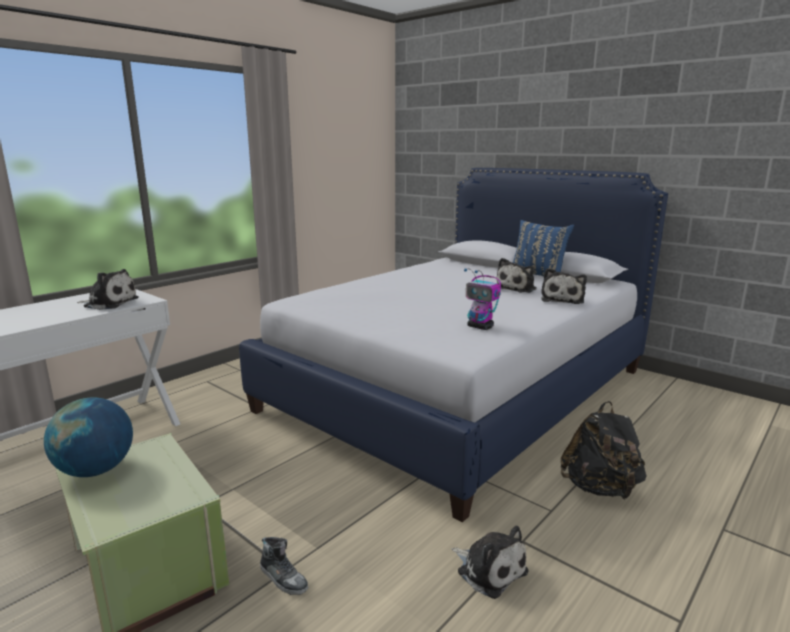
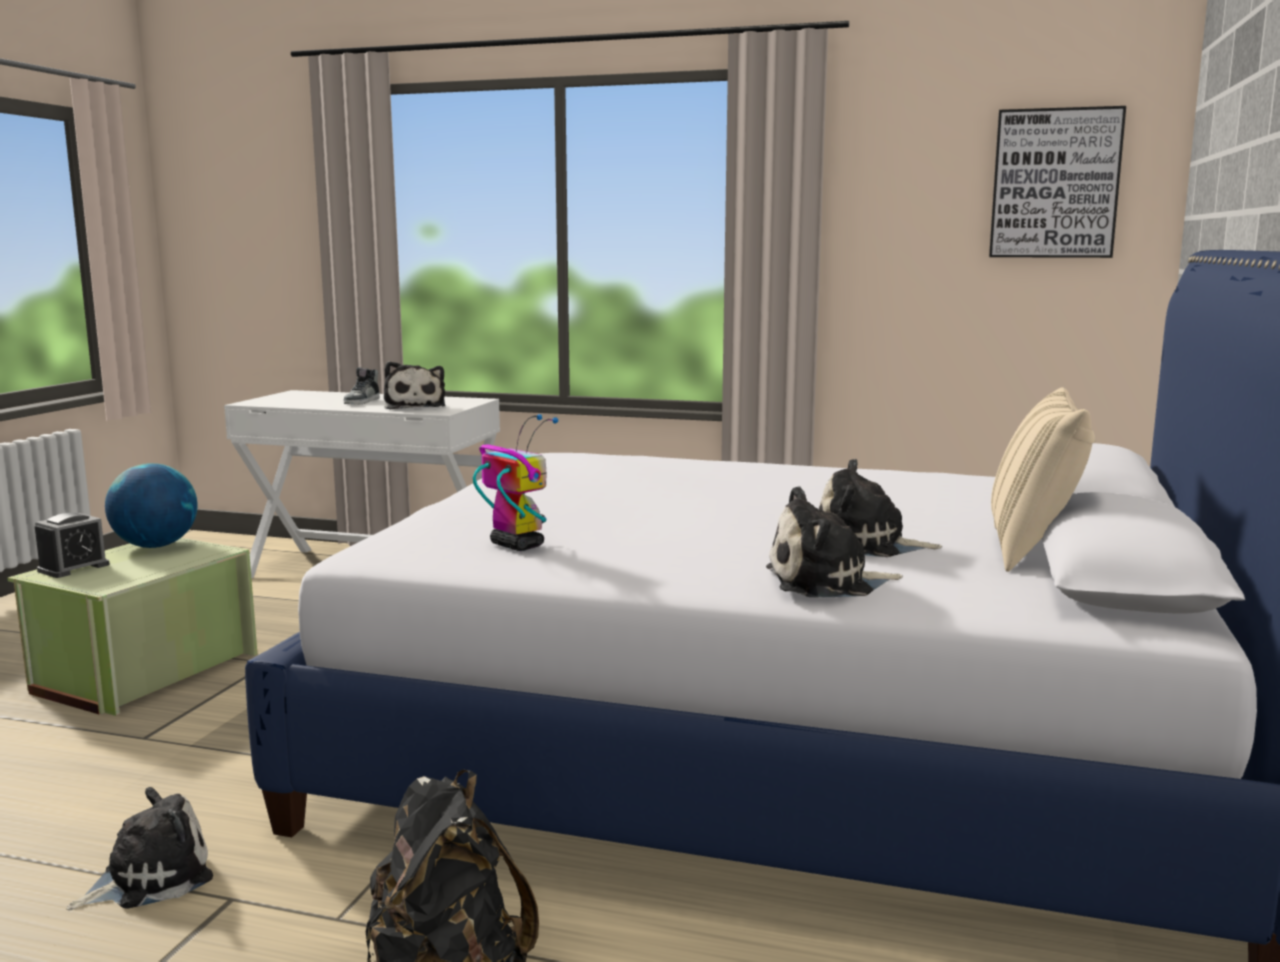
camera: 65 degrees right, 5 degrees down
(108, 512) = (73, 568): none -> alarm clock
(283, 578) = (128, 740): shoe -> shoe (362, 402)
(361, 137) = (1055, 184): none -> picture
(480, 327) = (516, 545): toy robot -> toy robot turned 120 degrees clockwise
(489, 570) = (150, 877): plush toy -> plush toy turned 150 degrees counterclockwise
(538, 276) = (1034, 550): blue pillow -> beige pillow

